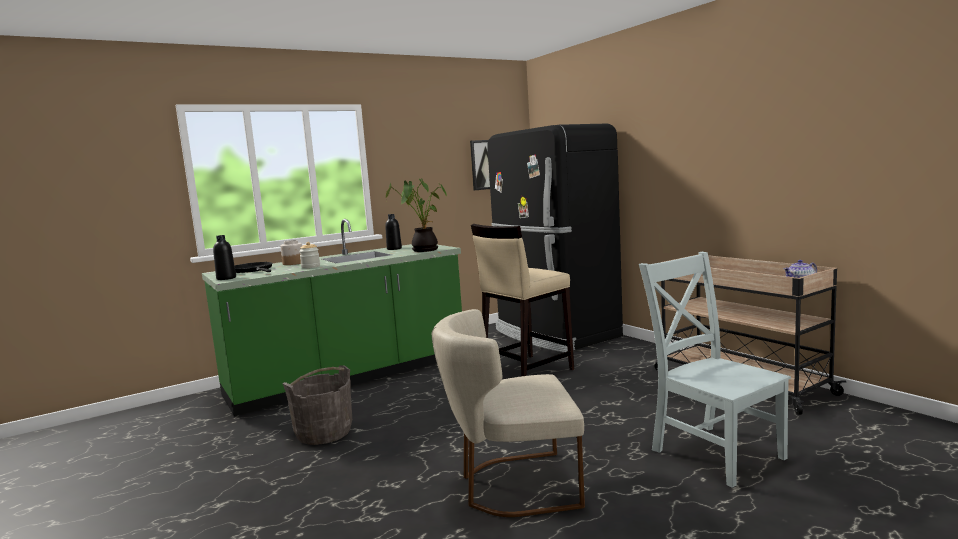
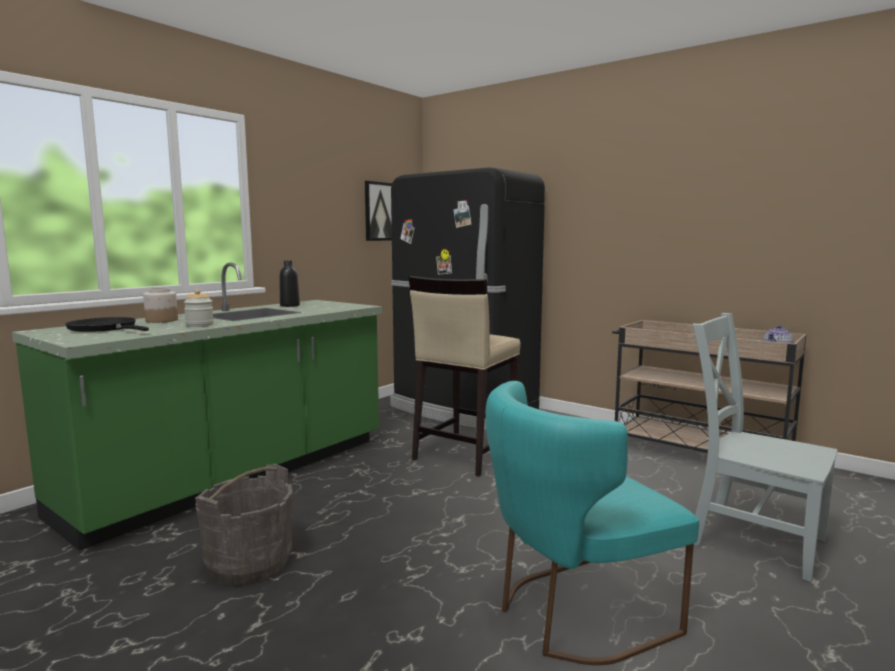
camera: 20 degrees left, 0 degrees up
(226, 278) = (73, 339): black bottle -> none
(423, 250) = (336, 307): potted plant -> none
(512, 485) = (573, 614): beige chair -> turquoise chair

